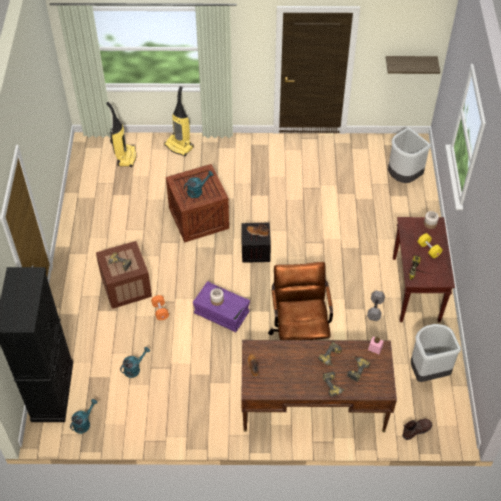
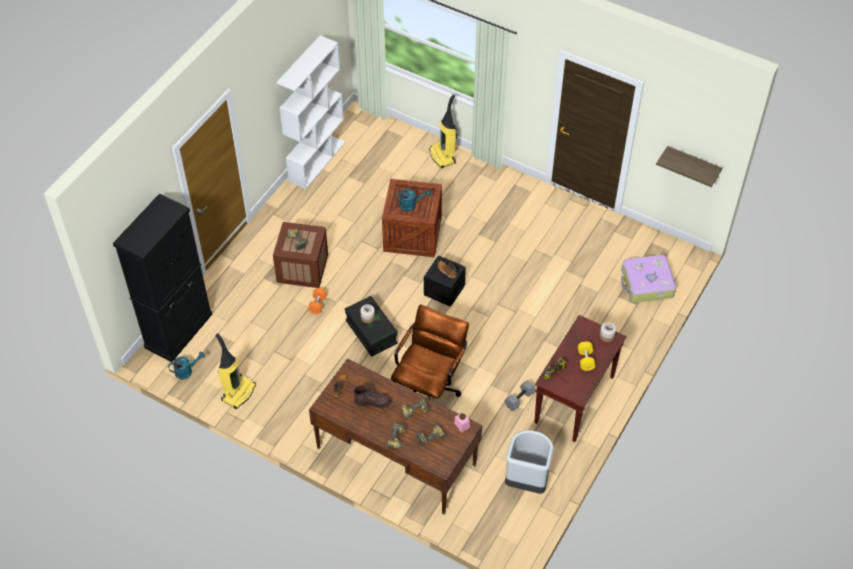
camera: 30 degrees right, 0 degrees up
(77, 193) = (317, 161): none -> white bookcase
(125, 157) = (385, 145): vacuum cleaner -> vacuum cleaner (238, 392)
(134, 368) = (260, 345): turquoise watering can -> none
(221, 313) = (371, 333): purple storage box -> black storage box
(403, 177) = (646, 284): grey trash can -> suitcase
(416, 430) = (474, 528): brown boot -> brown boot (372, 402)

